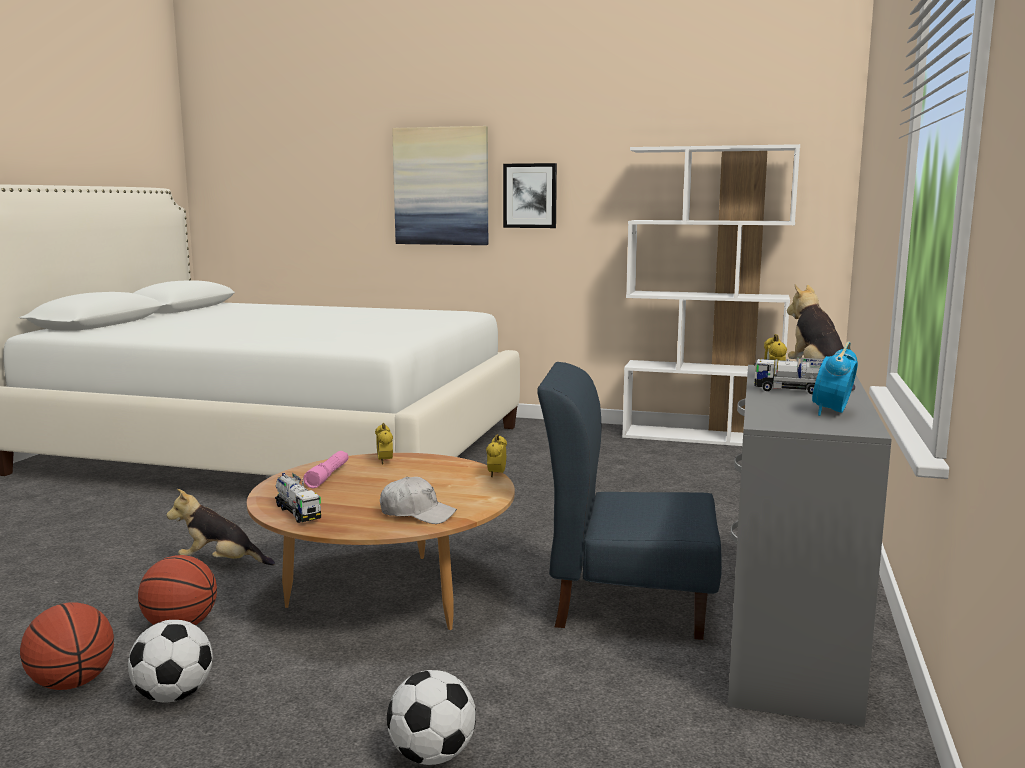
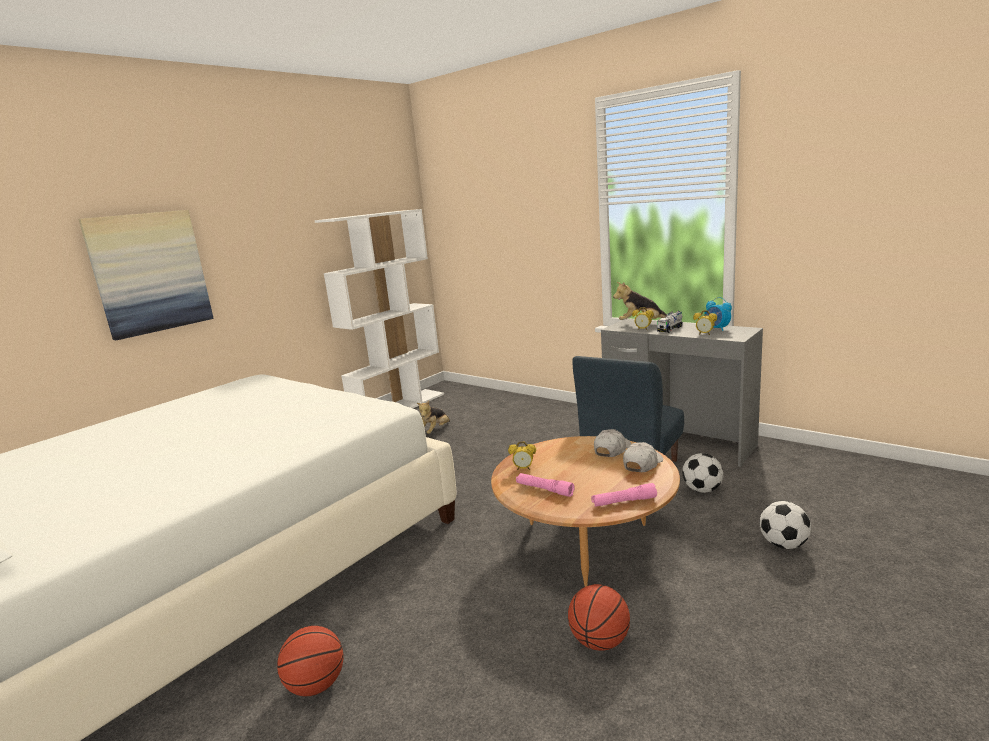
camera: 65 degrees left, 5 degrees up
(72, 683) = (684, 701): basketball -> basketball (316, 685)
(174, 696) = (711, 641): football -> football (702, 490)
(221, 563) = (480, 621): plush toy -> plush toy (435, 431)
(297, 512) = (624, 502): toy truck -> pink flashlight
(461, 495) = (612, 449): none -> white cap
(496, 475) = (577, 437): alarm clock -> alarm clock (704, 334)
(530, 195) = (238, 268): picture -> none

